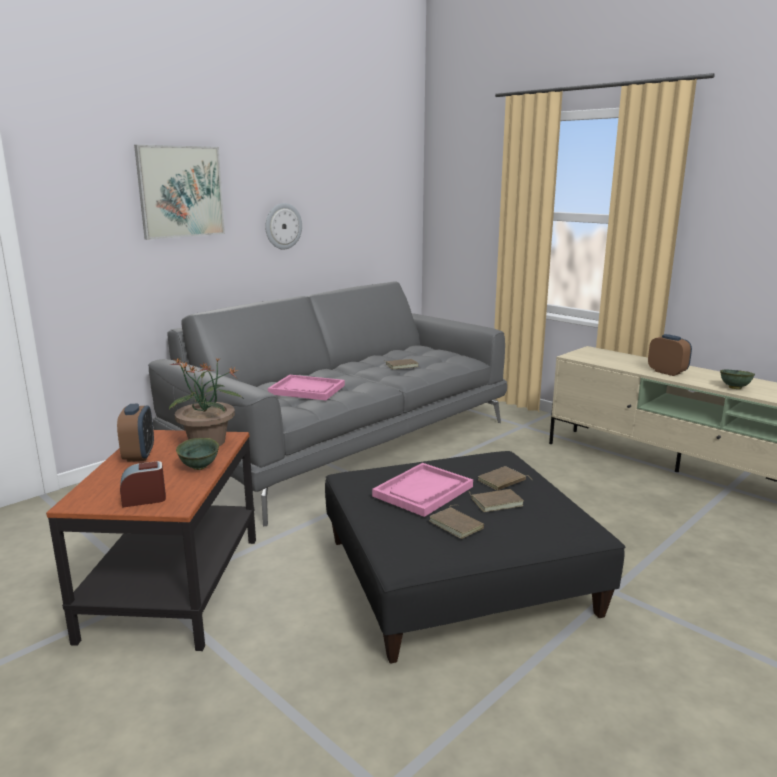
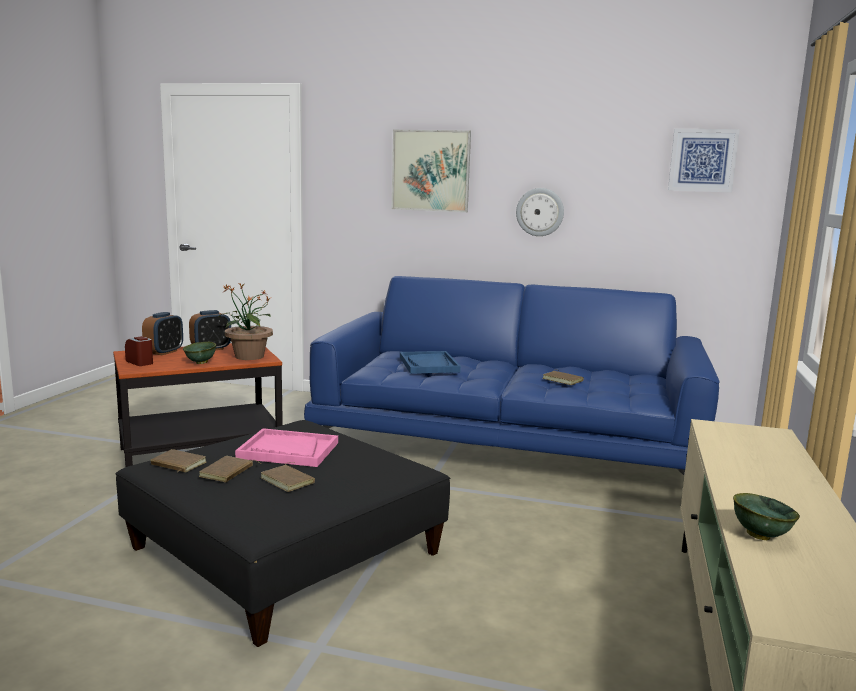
camera: 60 degrees right, 5 degrees down
(307, 389) = (429, 364): pink tray -> blue tray
(345, 440) = (509, 446): grey sofa -> blue sofa
(382, 172) = (702, 160): none -> picture
(502, 481) = (342, 477): brown book -> brown book (177, 464)
(667, 372) = (752, 483): alarm clock -> alarm clock (164, 352)

